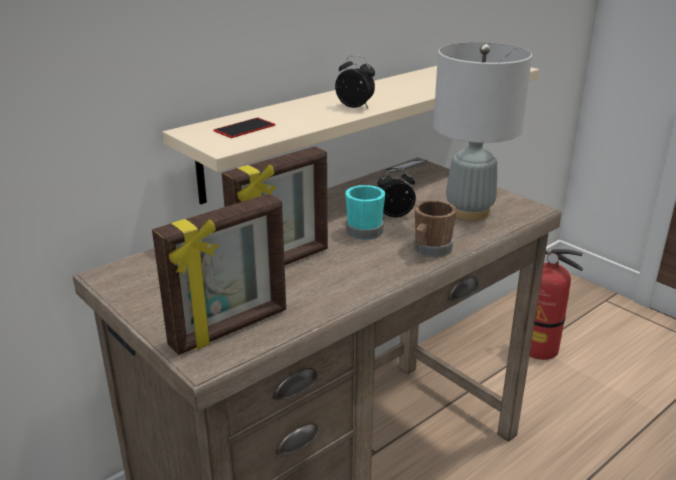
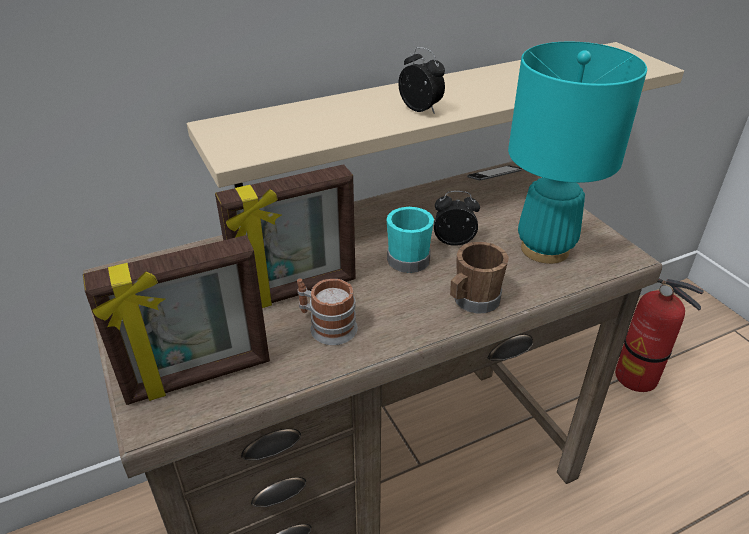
camera: 15 degrees right, 10 degrees up
(244, 128) = (275, 129): phone -> none
(320, 282) = (326, 326): none -> mug
(469, 211) = (544, 249): grey table lamp -> turquoise table lamp

